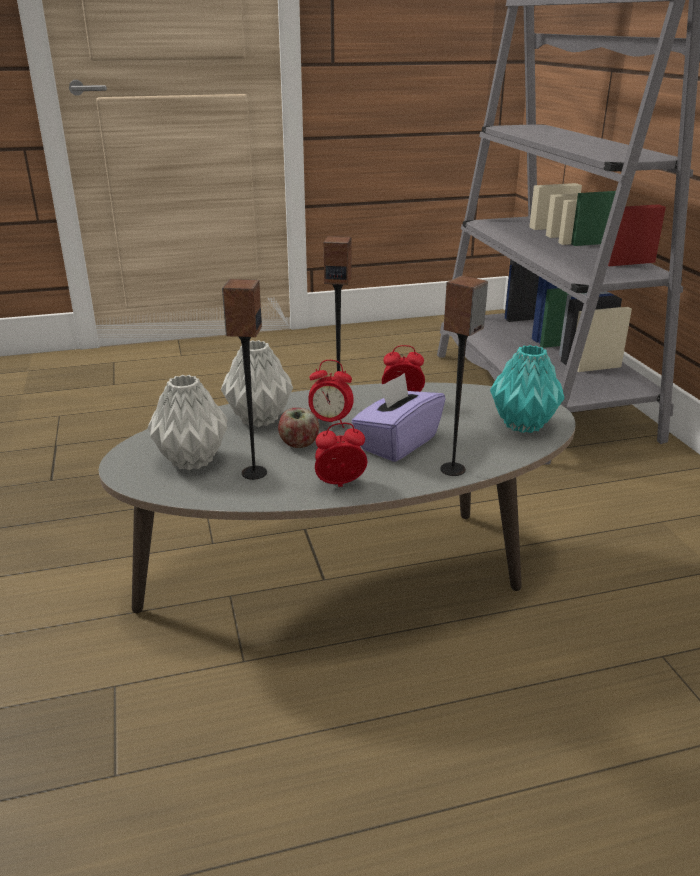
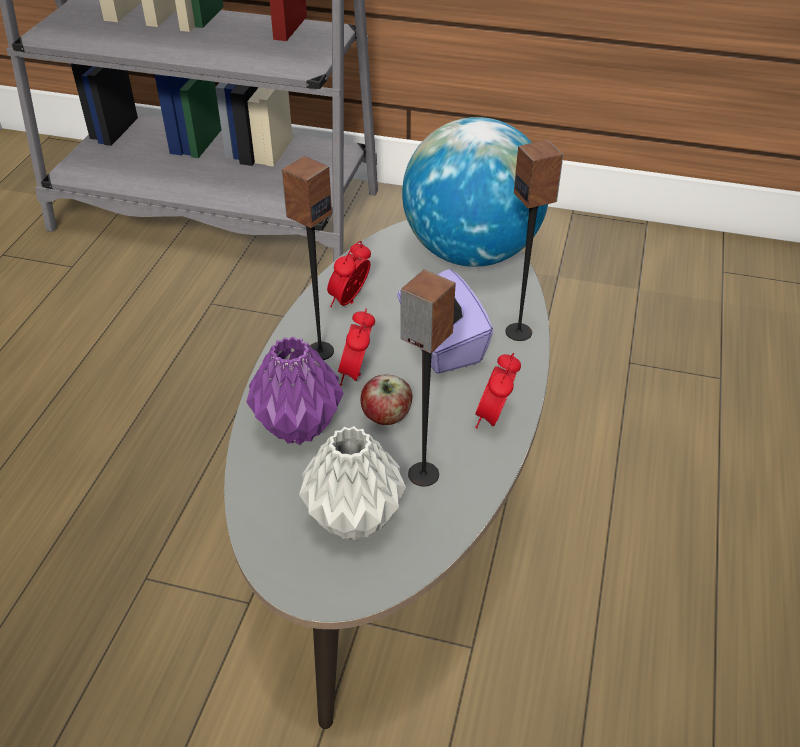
camera: 60 degrees left, 15 degrees up
(258, 419) = (297, 428): grey vase -> purple vase
(330, 422) = (357, 374): alarm clock -> alarm clock turned 150 degrees clockwise
(524, 425) = (471, 252): turquoise vase -> globe

